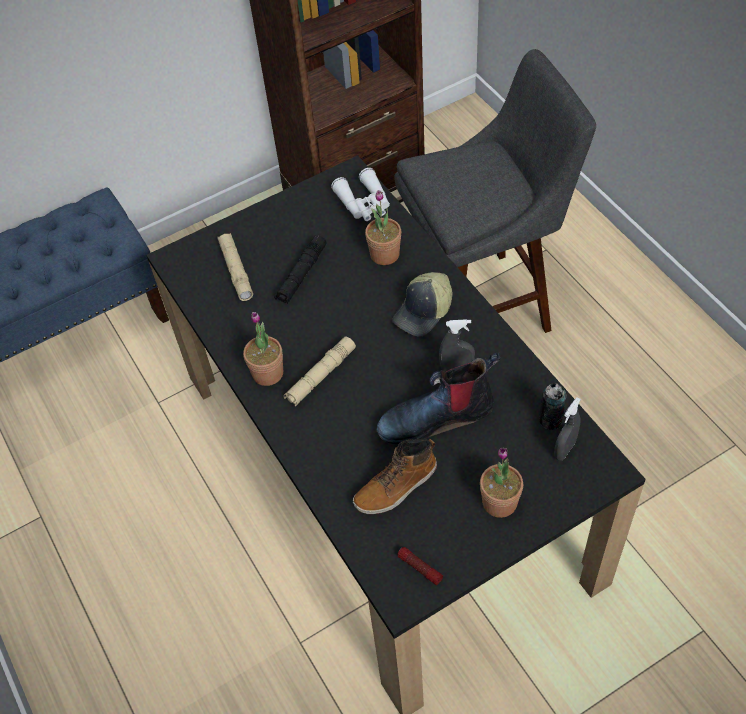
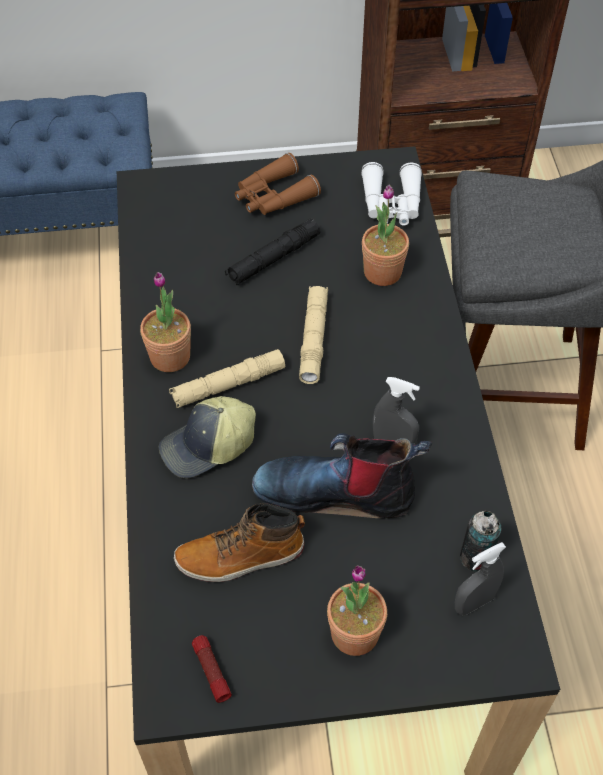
camera: 20 degrees right, 0 degrees up
(236, 270) = (202, 226): beige flashlight -> beige flashlight (313, 339)
(276, 229) = (273, 196): none -> brown binoculars
(424, 312) = (391, 358): cap -> cap (208, 447)

